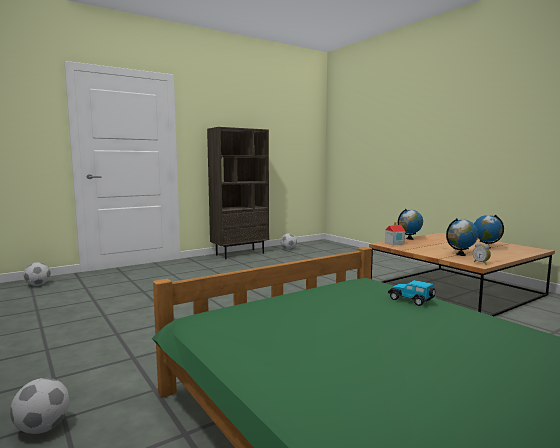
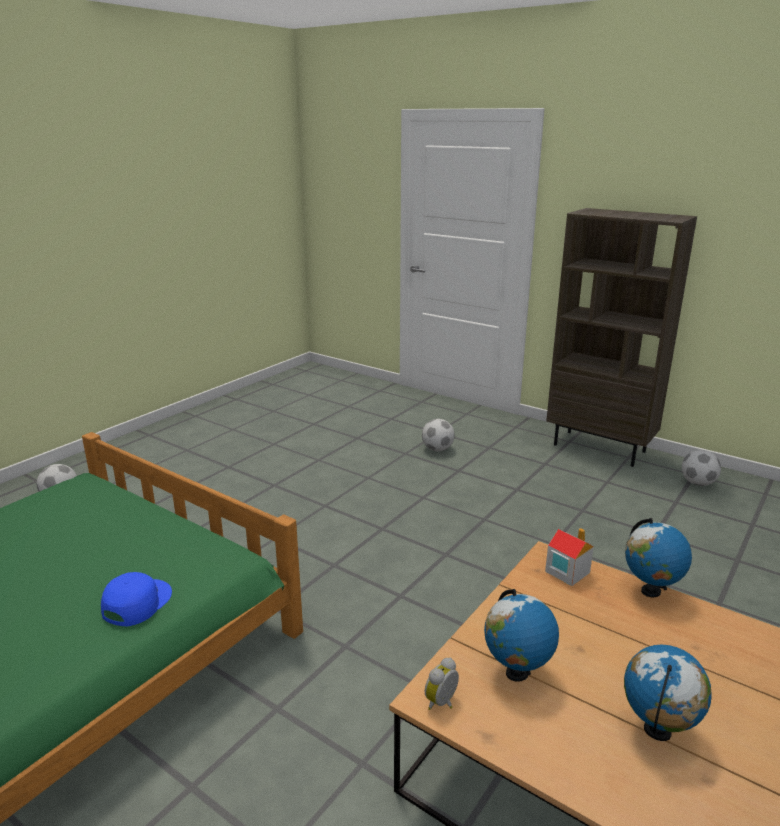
camera: 70 degrees right, 15 degrees up
(38, 285) = (341, 384): football -> football (437, 449)
(411, 300) = (136, 603): toy car -> blue cap

